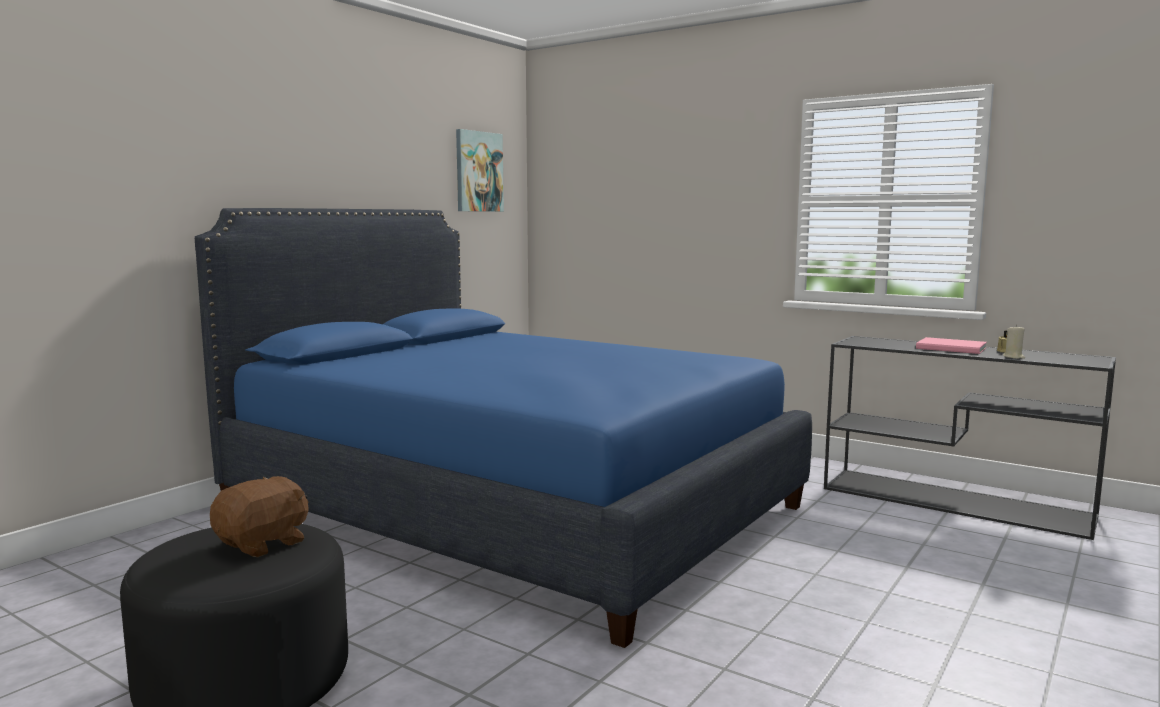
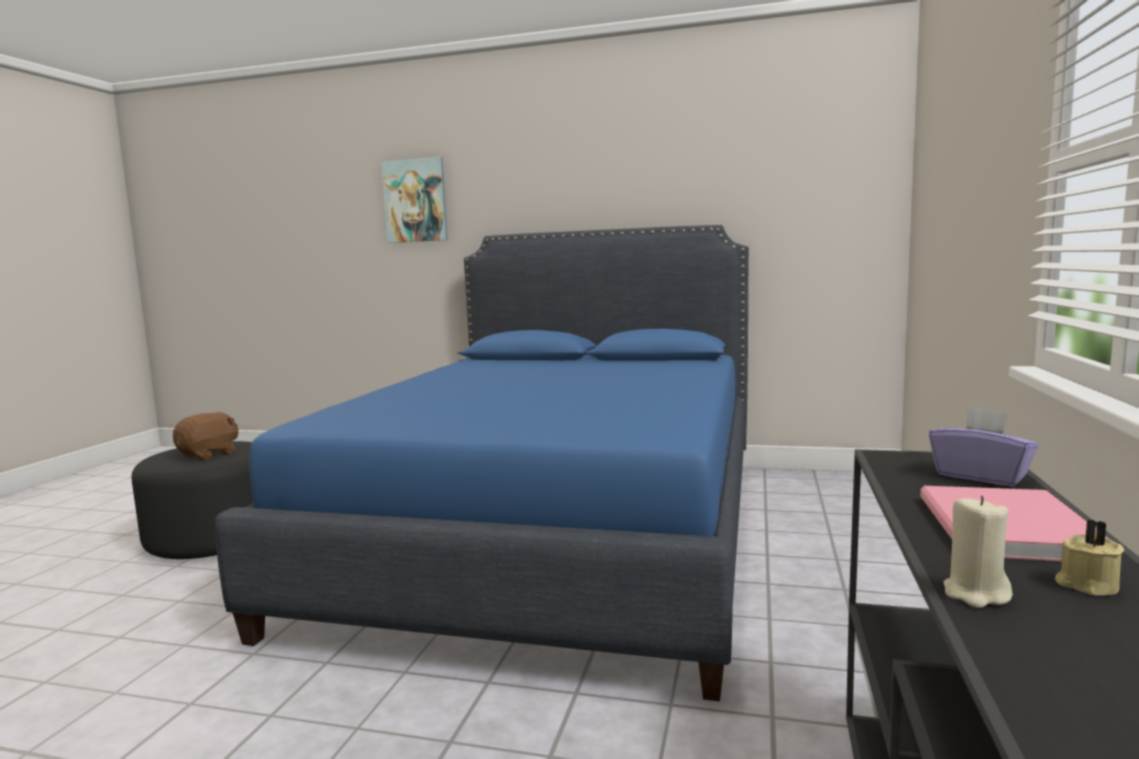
camera: 70 degrees right, 0 degrees up
(263, 544) = (209, 454): brown plush toy -> brown plush toy turned 75 degrees counterclockwise
(478, 172) = (809, 175): picture -> picture (415, 201)
(886, 341) = (981, 476): none -> purple tissue box

